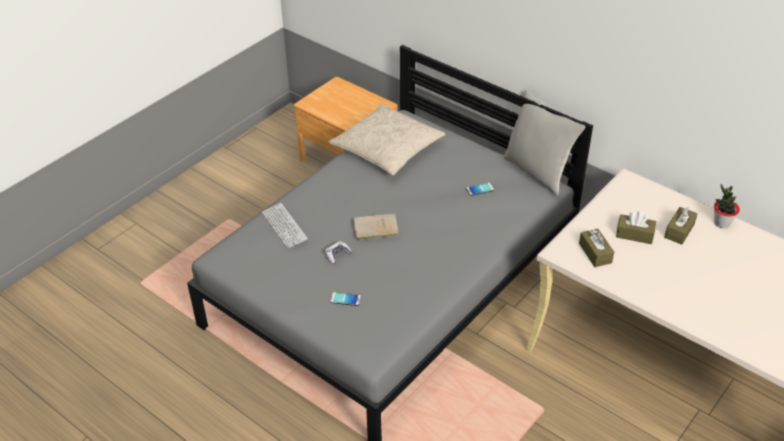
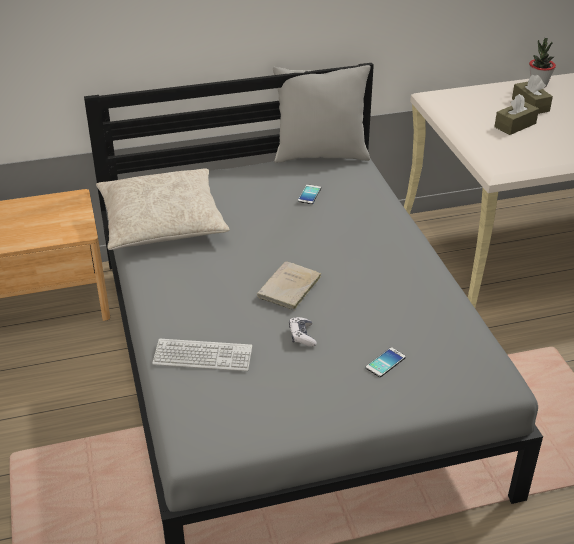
camera: 55 degrees left, 5 degrees down
(595, 253) = (522, 153): brown tissue box -> none

